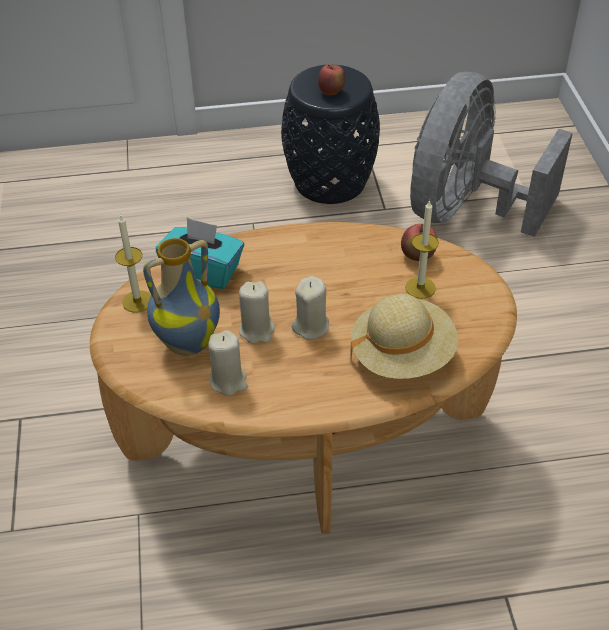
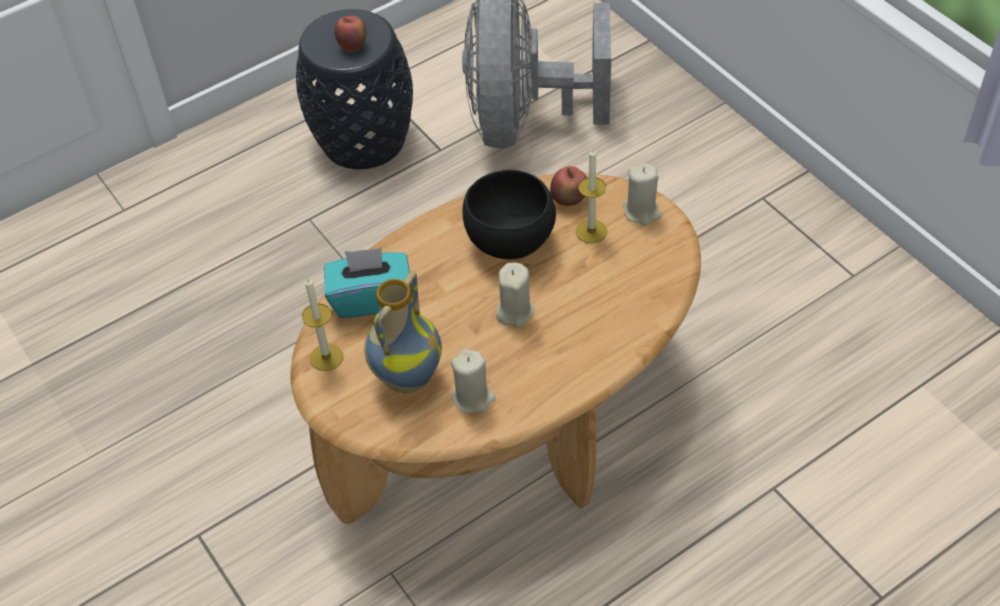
camera: 25 degrees left, 5 degrees up
(257, 330) = (466, 337): beige candle -> beige candle (642, 211)
(347, 269) = (511, 240): none -> black bowl
(402, 355) = (616, 304): beige hat -> none

